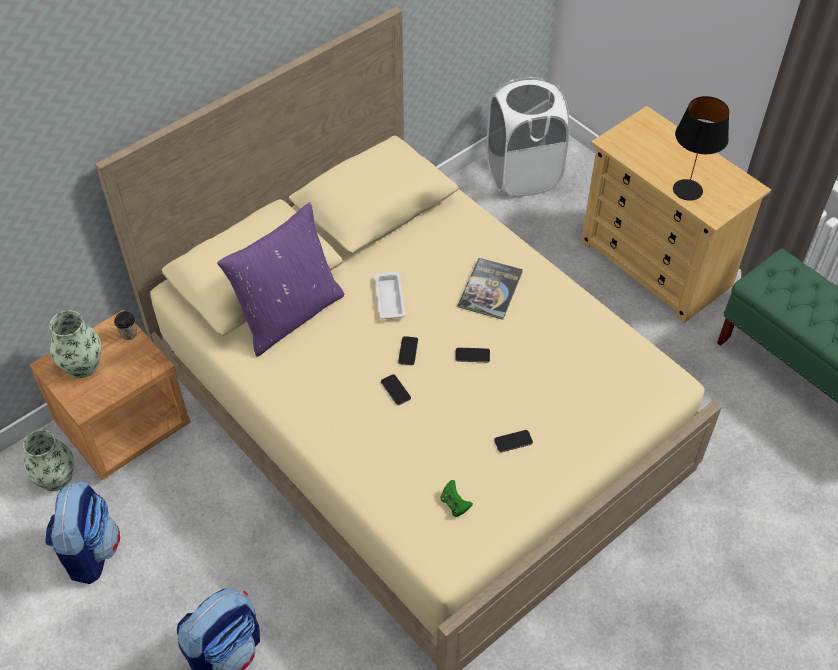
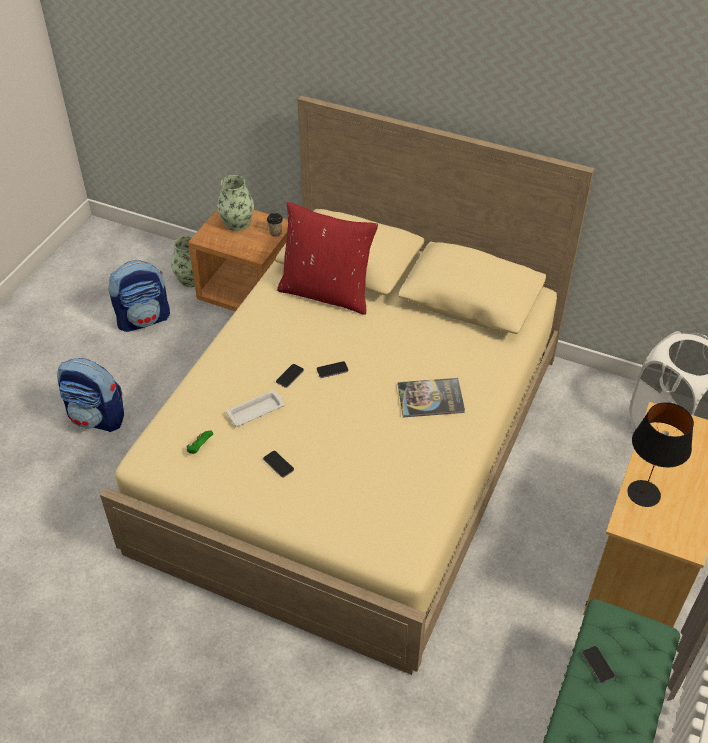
camera: 65 degrees right, 5 degrees down
(289, 314) = (327, 293): purple pillow -> red pillow
(389, 297) = (380, 341): white tray -> white tray (256, 411)
(472, 355) = (352, 410): phone -> phone (598, 665)

